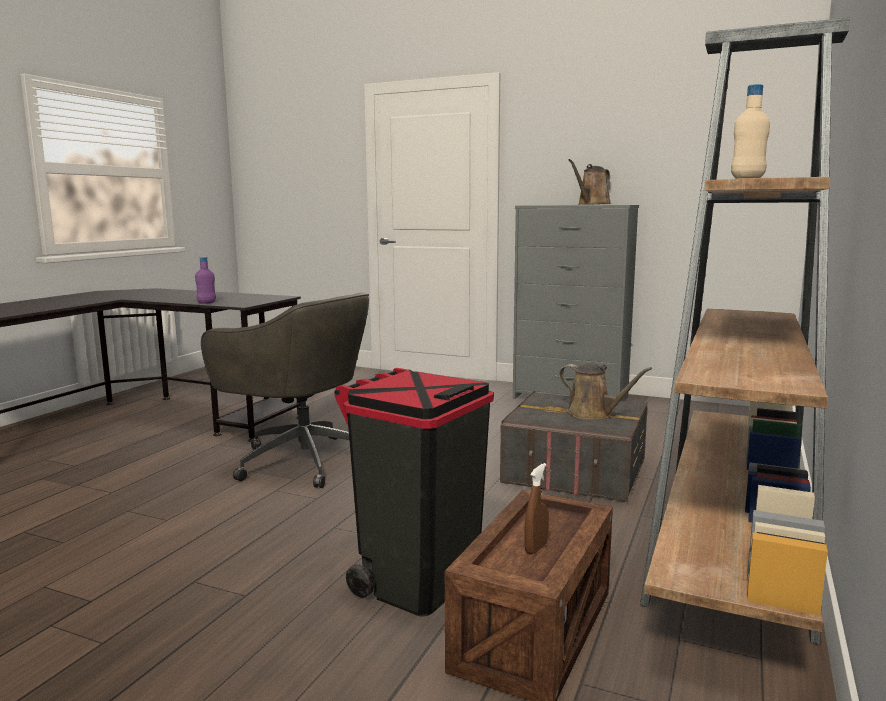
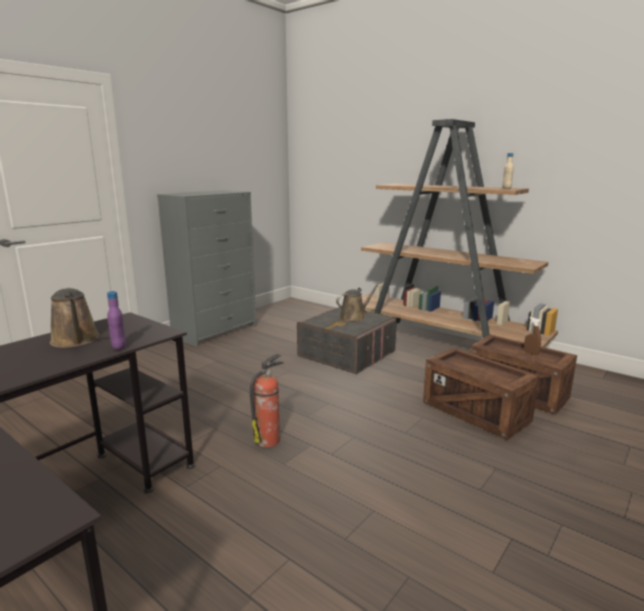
camera: 75 degrees left, 5 degrees up
(301, 460) = (269, 440): grey office chair -> fire extinguisher
(418, 581) = (476, 412): black trash can -> crate
(592, 204) = (213, 192): brown watering can -> brown watering can (76, 341)

